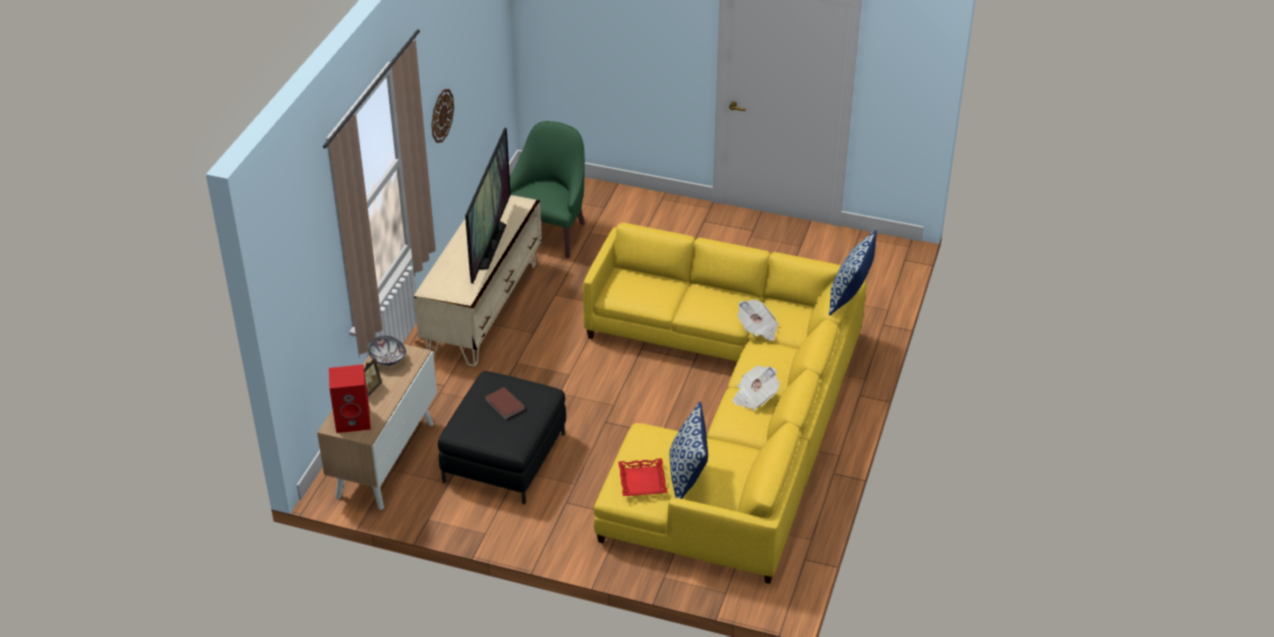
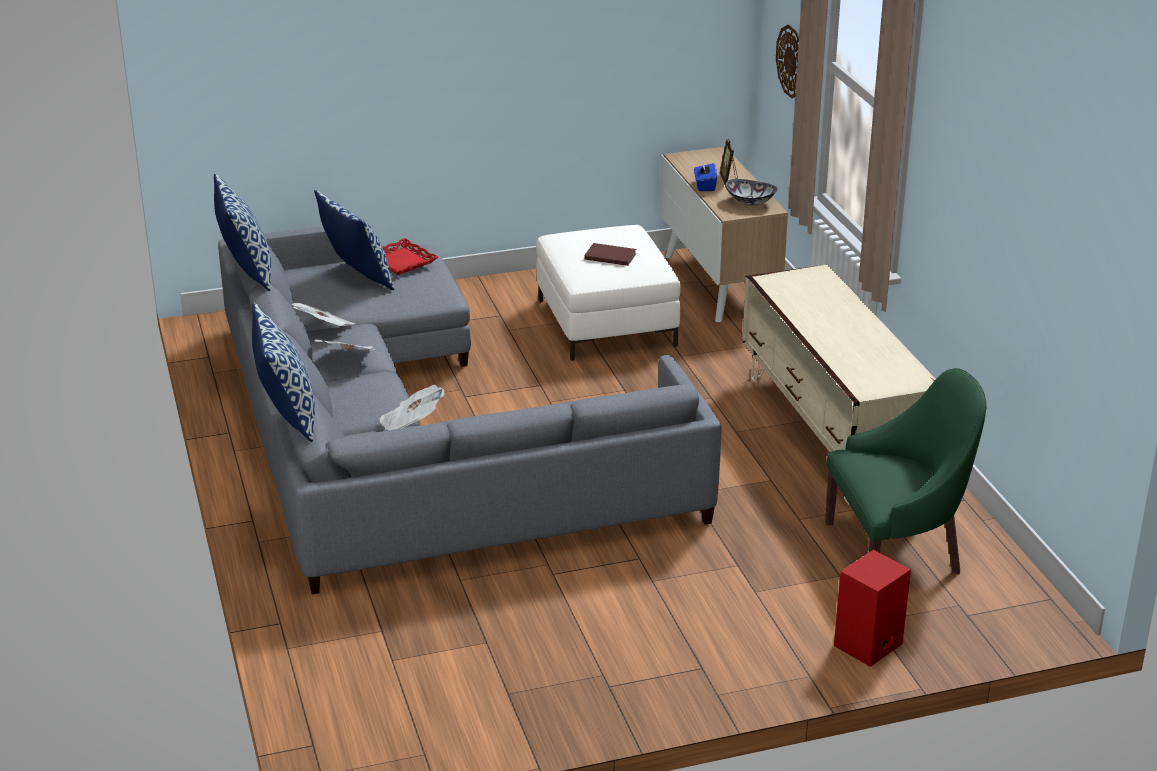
camera: 145 degrees right, 10 degrees down
(354, 420) = (706, 160): red speaker -> red speaker (868, 646)
(394, 391) = (704, 186): none -> blue tissue box
(441, 115) = (974, 206): wall clock -> wall clock (791, 61)
(489, 245) = (828, 333): television -> none
(504, 457) = (606, 323): black ottoman -> white ottoman
(548, 232) = (896, 551): green armchair -> green armchair turned 90 degrees counterclockwise
(727, 415) = (406, 440): yellow sofa -> grey sofa
(749, 434) = (325, 329): none -> newspaper
(794, 435) = (246, 272): none -> pillow

